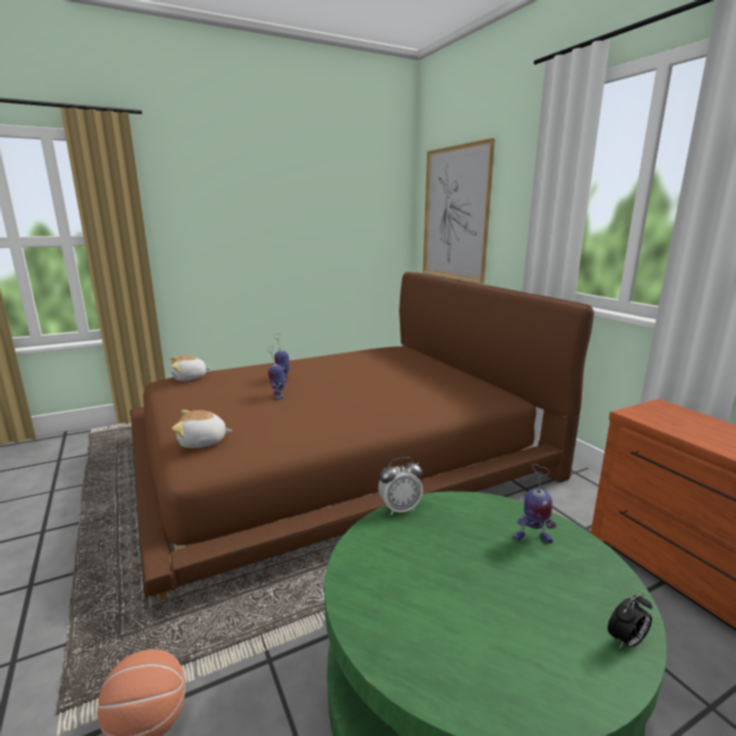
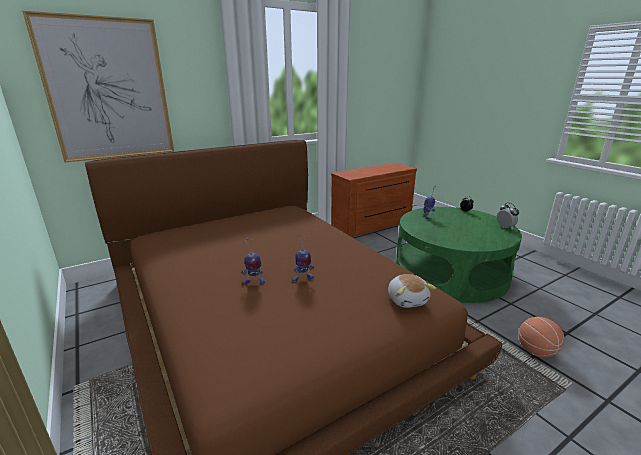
camera: 95 degrees left, 5 degrees up
(189, 378) = (229, 361): plush toy -> none
(399, 509) = (426, 238): alarm clock -> alarm clock (505, 227)

